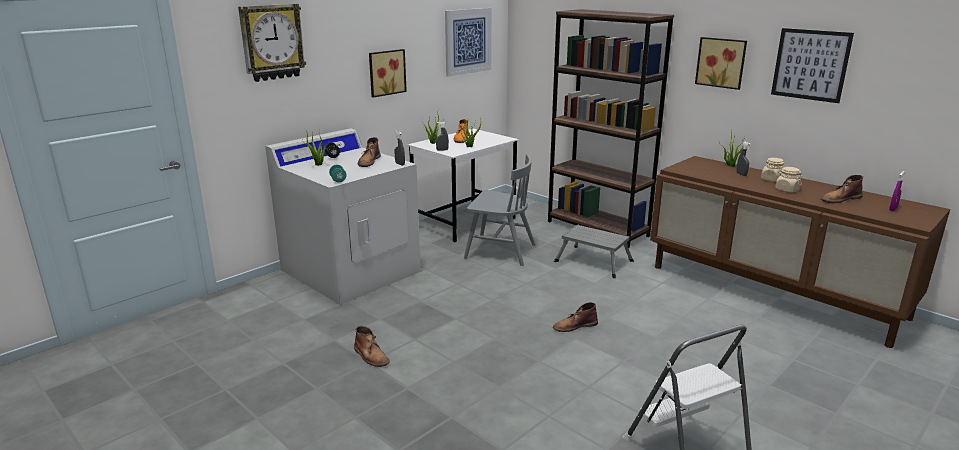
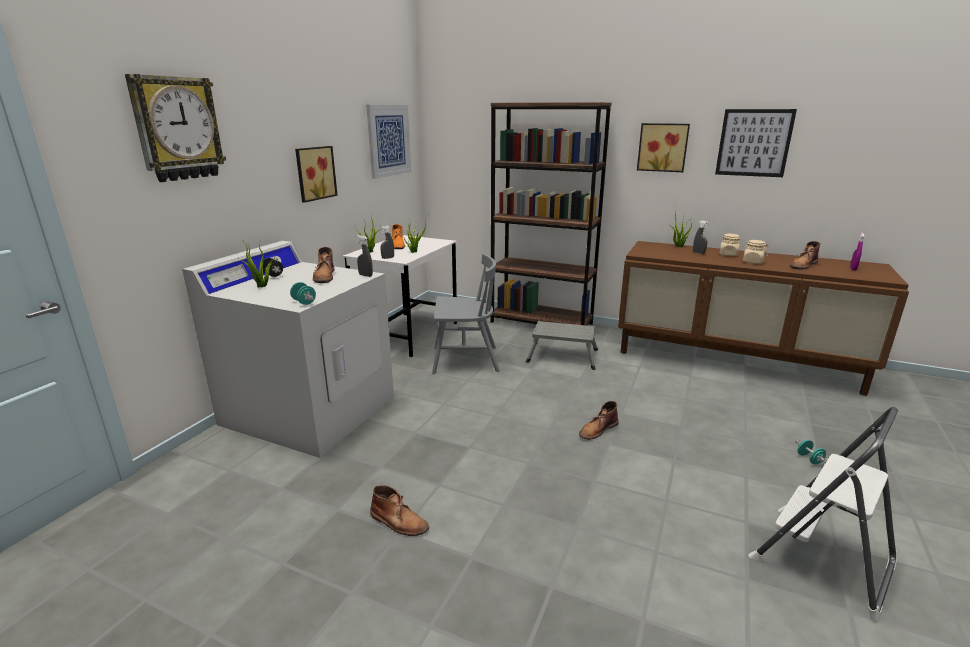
camera: 20 degrees left, 0 degrees up
(757, 386) = (809, 459): none -> turquoise dumbbell

